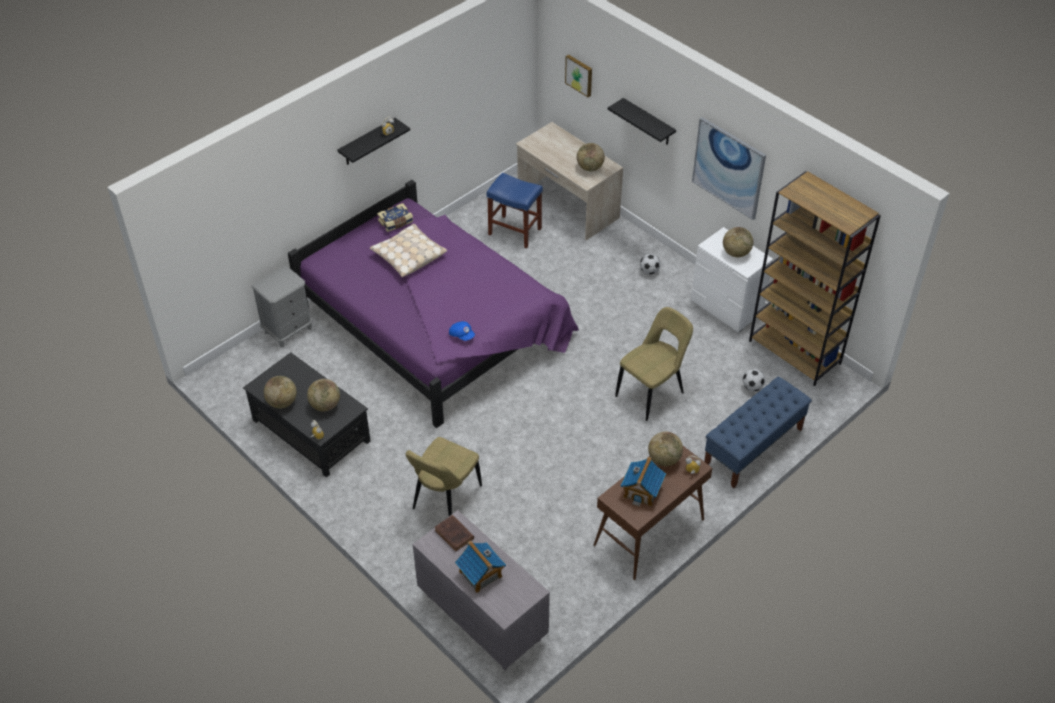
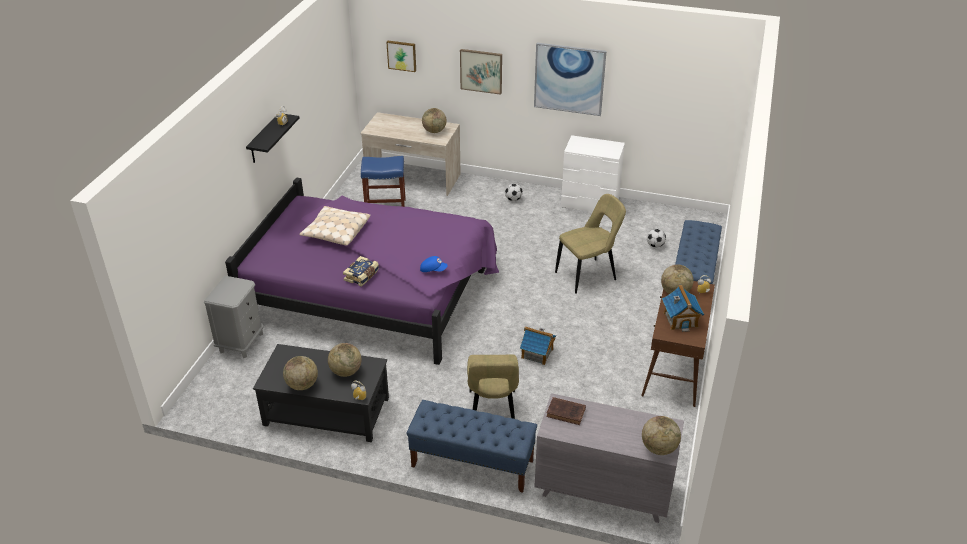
camera: 30 degrees left, 10 degrees down
(392, 537) = (472, 463): none -> blue bench
(396, 222) = (304, 212): book -> book (362, 276)
(480, 574) = (616, 433): toy house -> toy house (537, 353)
(648, 122) = (481, 71): black shelf -> picture
(652, 393) = (588, 275): beige chair -> beige chair turned 45 degrees clockwise
(736, 253) = (596, 147): globe -> globe (659, 448)
(795, 352) = (663, 214): brown bookcase -> none

